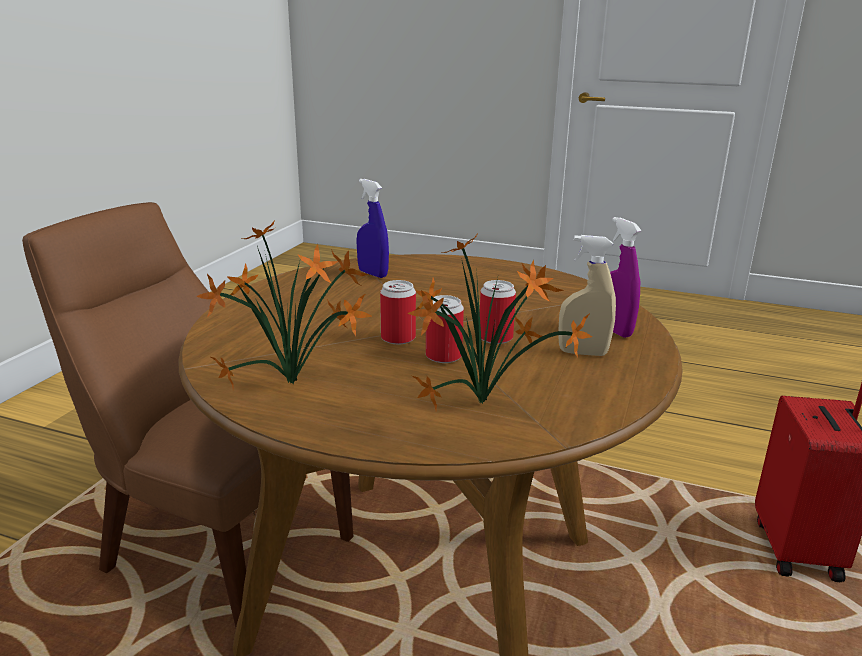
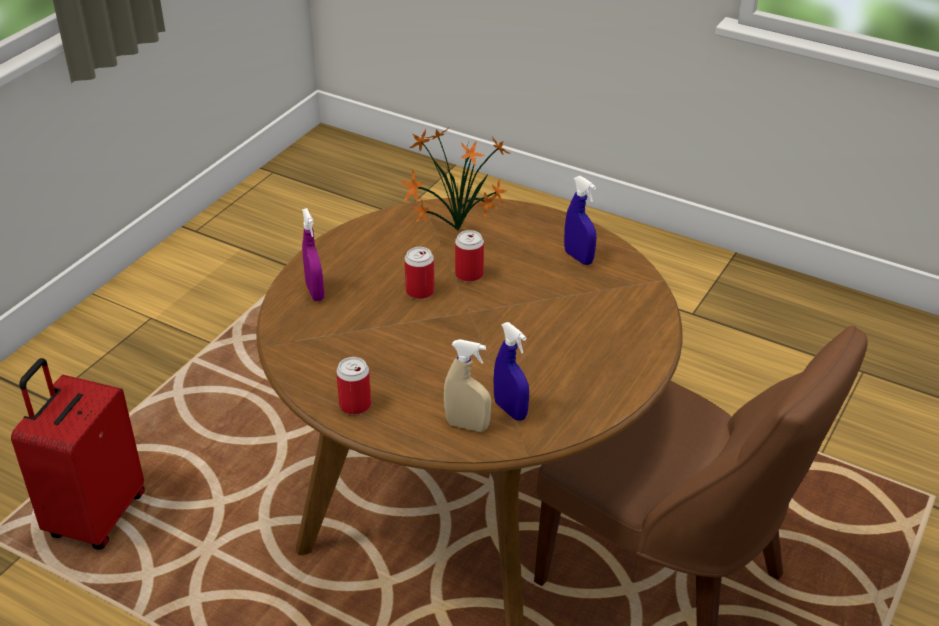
camera: 170 degrees left, 15 degrees up
(297, 384) = (578, 257): potted plant -> blue spray bottle
(398, 338) = (500, 298): can -> can (355, 405)
(583, 353) = (360, 269): beige spray bottle -> beige spray bottle (467, 425)

